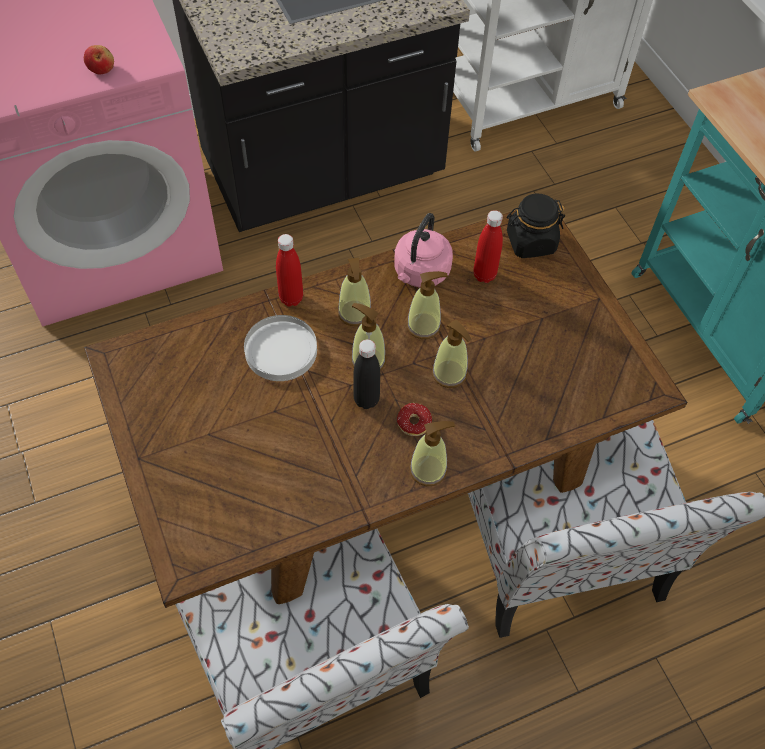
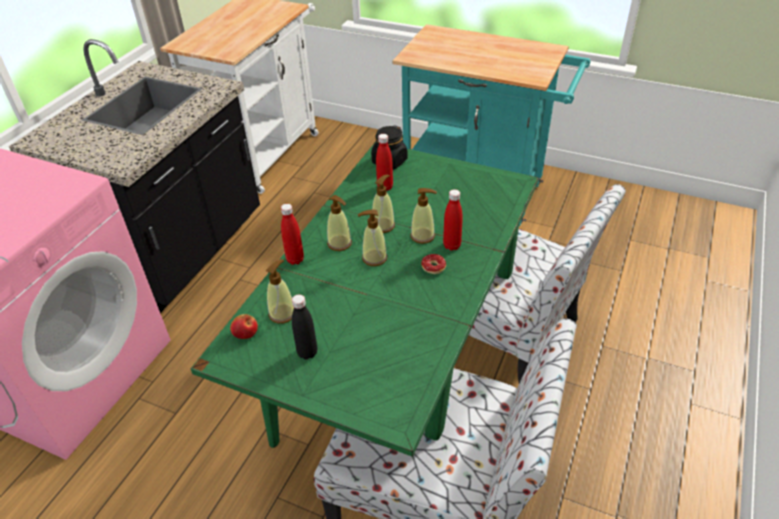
camera: 40 degrees left, 15 degrees down
(101, 69) = (45, 206): apple -> apple (245, 333)
(280, 350) = (320, 286): white plate -> none
(366, 399) = (396, 274): black bottle -> black bottle (307, 352)
(377, 497) = (394, 384): brown dining table -> green dining table
(420, 273) = (351, 206): pink kettle -> none
(428, 470) = (467, 281): soap dispenser -> soap dispenser (282, 313)
(465, 412) = (452, 245): none -> red bottle

